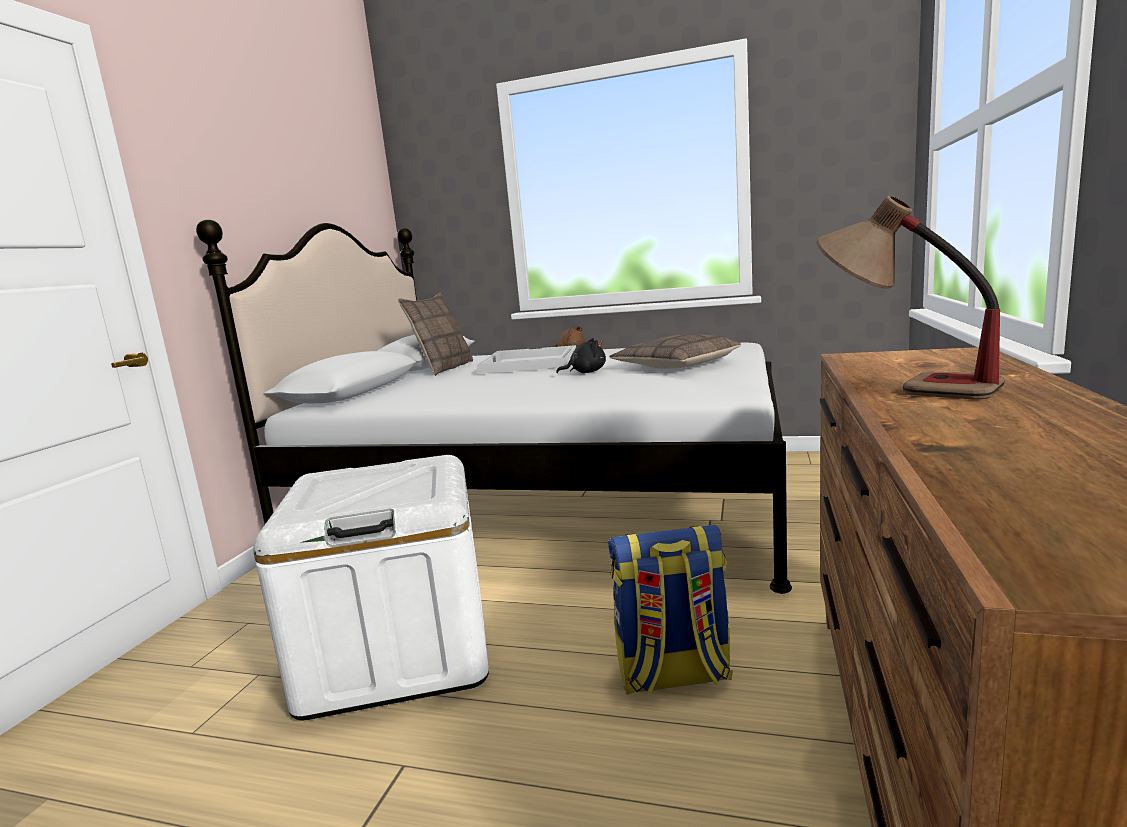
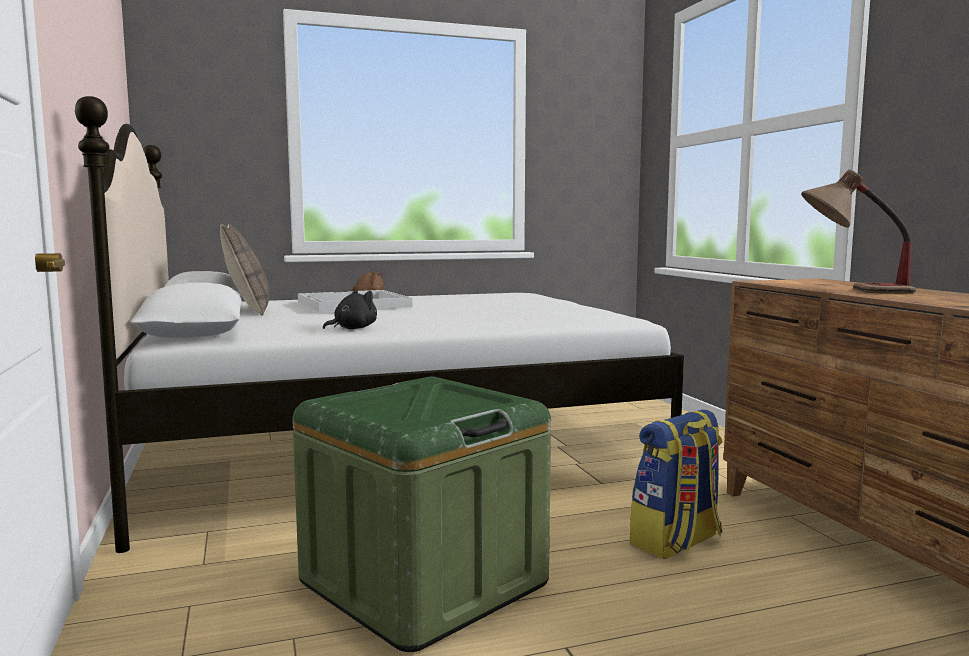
camera: 35 degrees left, 5 degrees down
(398, 650) = (423, 583): white storage box -> green storage box
(585, 372) = (451, 309): black plush toy -> black plush toy (352, 328)
(675, 365) = (518, 305): pillow -> none

